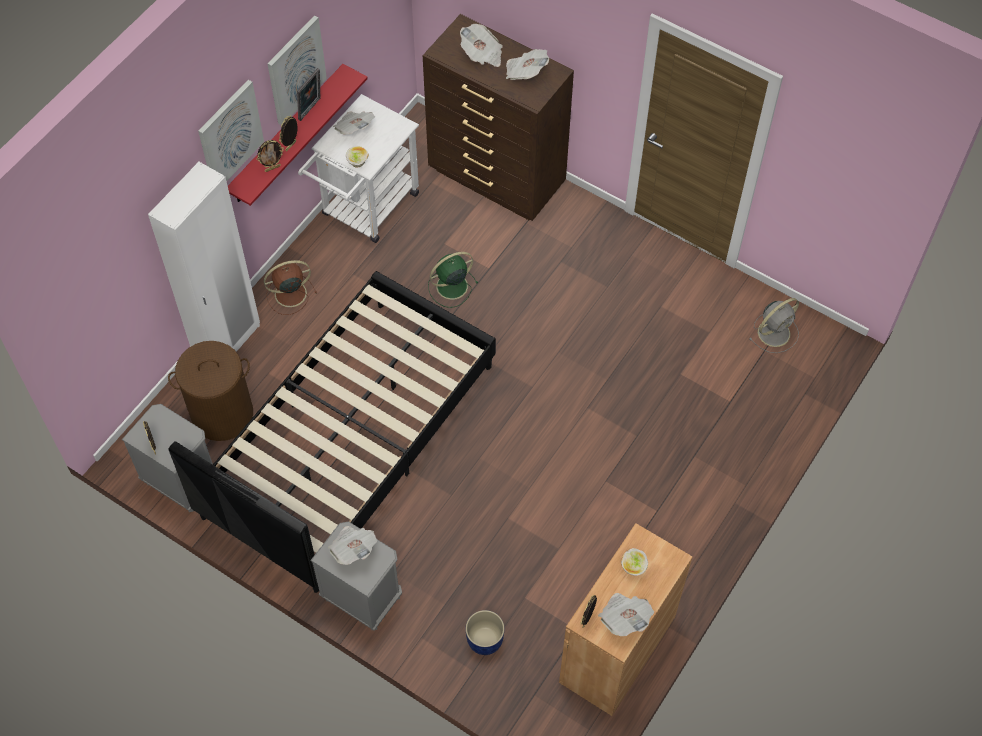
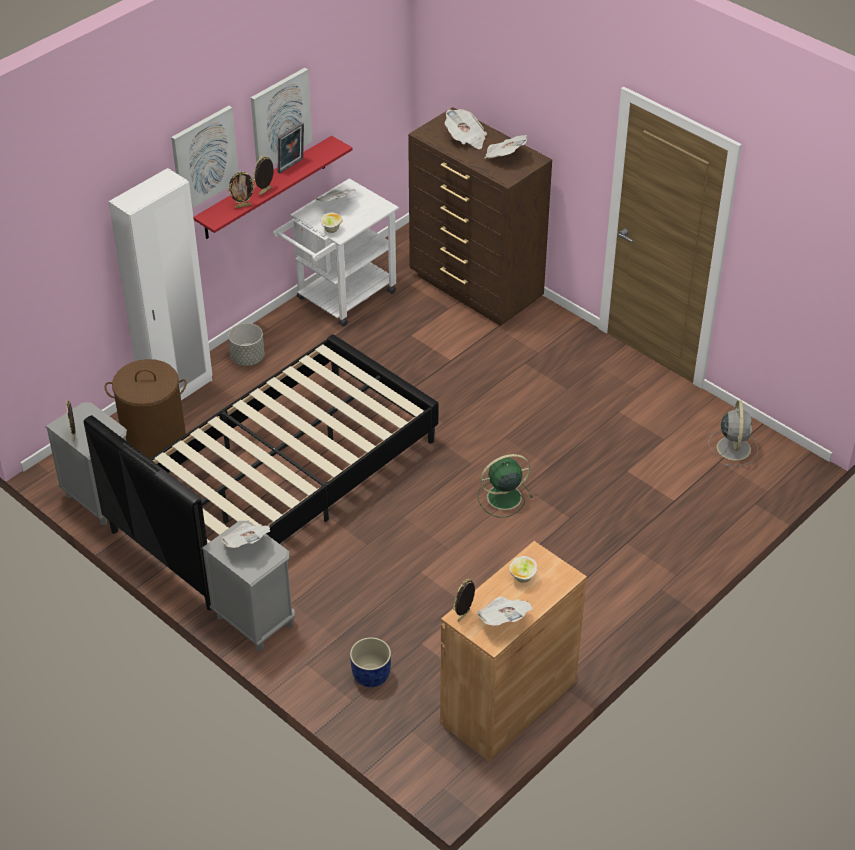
camera: 10 degrees right, 15 degrees down
(289, 294) = (247, 358): brown fan -> grey planter
(450, 287) = (408, 371): green fan -> green fan (502, 497)
(775, 332) = (733, 447): grey fan -> grey fan turned 60 degrees counterclockwise

